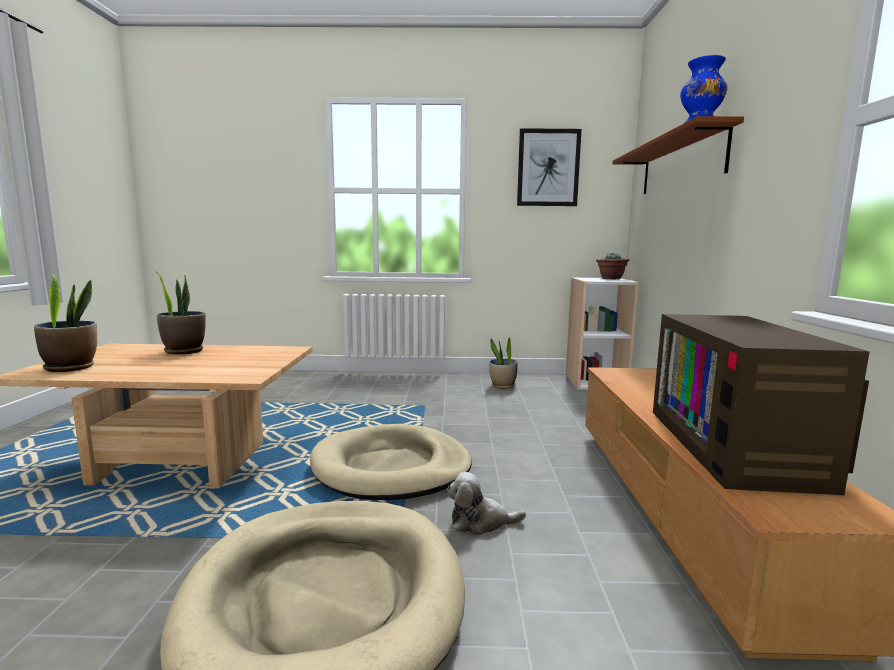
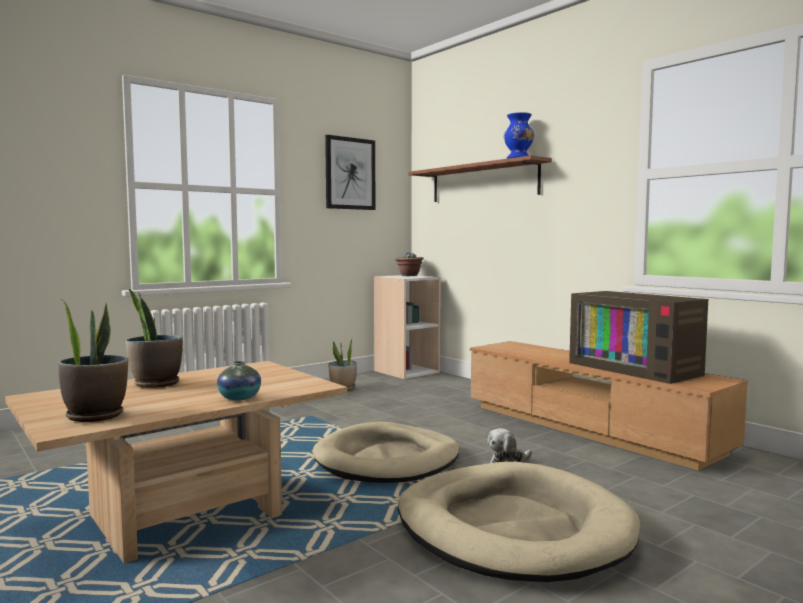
camera: 40 degrees left, 5 degrees down
(168, 375) = (239, 398): none -> vase

